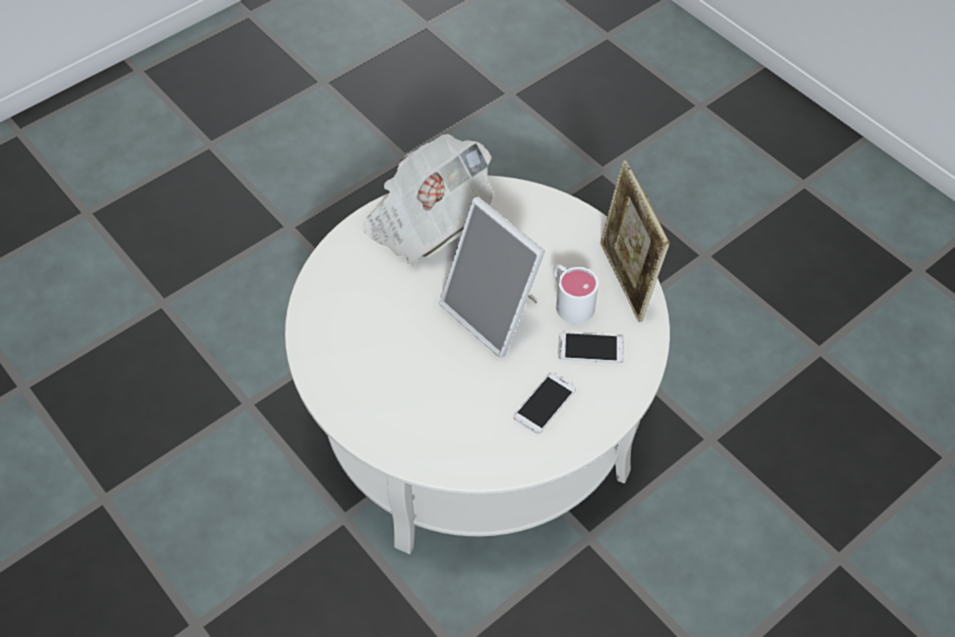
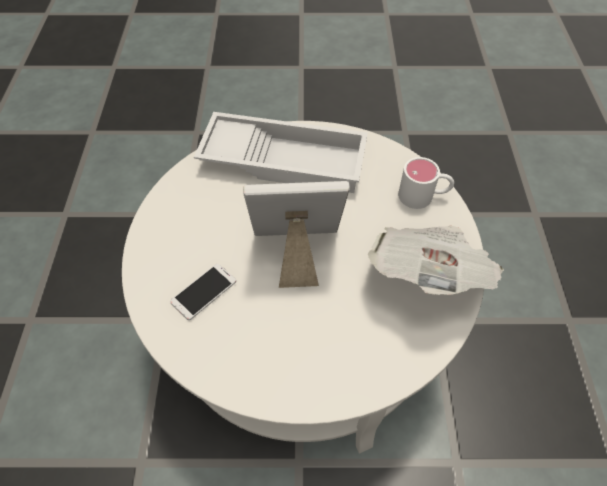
camera: 130 degrees right, 0 degrees up
(393, 399) = (285, 158): none -> white tray
(544, 403) = (195, 230): phone -> none
(570, 301) = (257, 312): white mug -> white mug (423, 196)
(625, 281) = (234, 371): picture frame -> none

